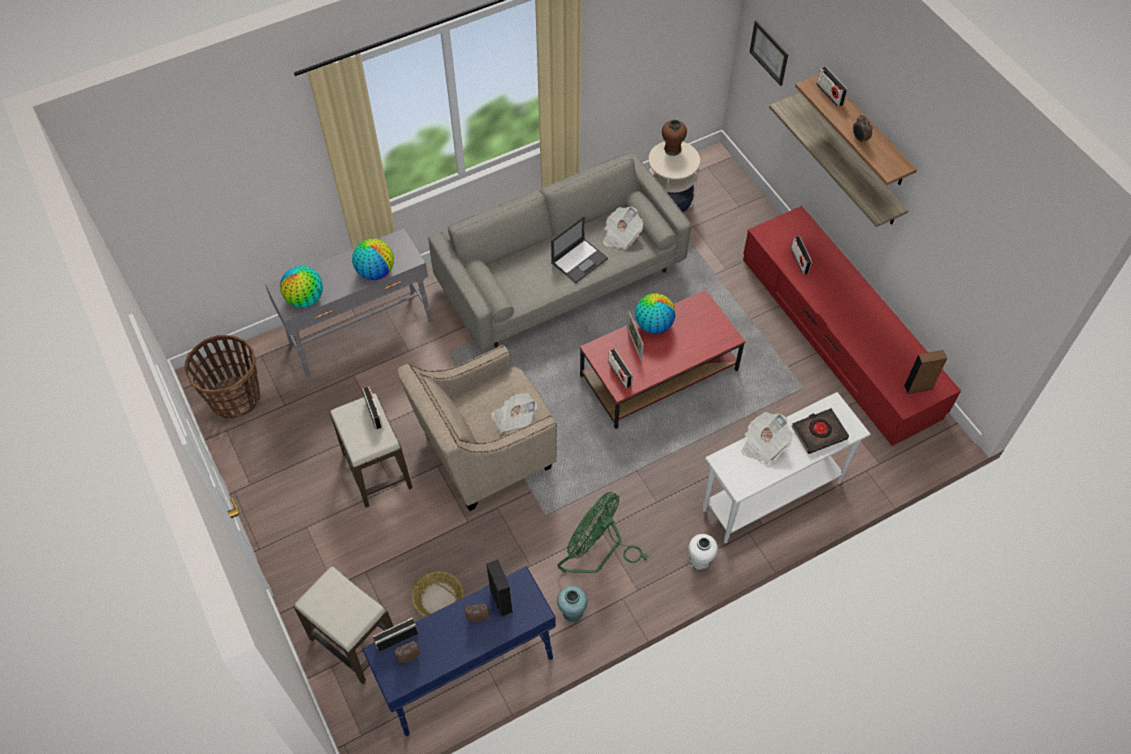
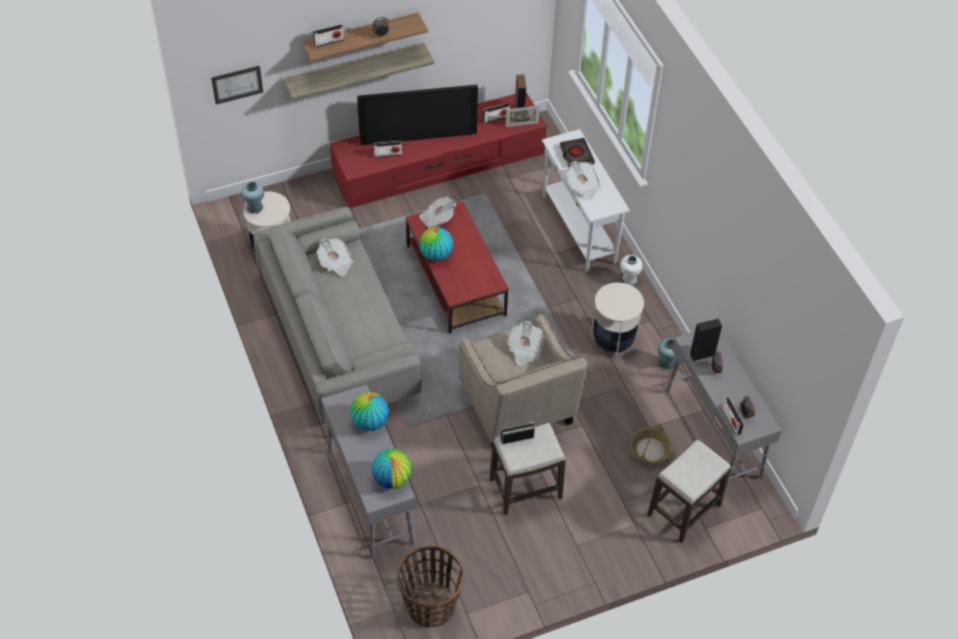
camera: 85 degrees left, 5 degrees down
(467, 671) = (712, 434): blue console table -> grey console table
(579, 260) = (357, 295): laptop -> none
(601, 548) = (613, 339): green fan -> beige side table
(619, 374) = (481, 283): radio -> radio (496, 118)
(634, 345) = (454, 270): picture frame -> picture frame (522, 125)
(672, 149) = (255, 208): brown vase -> turquoise vase
(709, 319) = (437, 218): none -> newspaper
(842, 286) = (418, 134): none -> television

